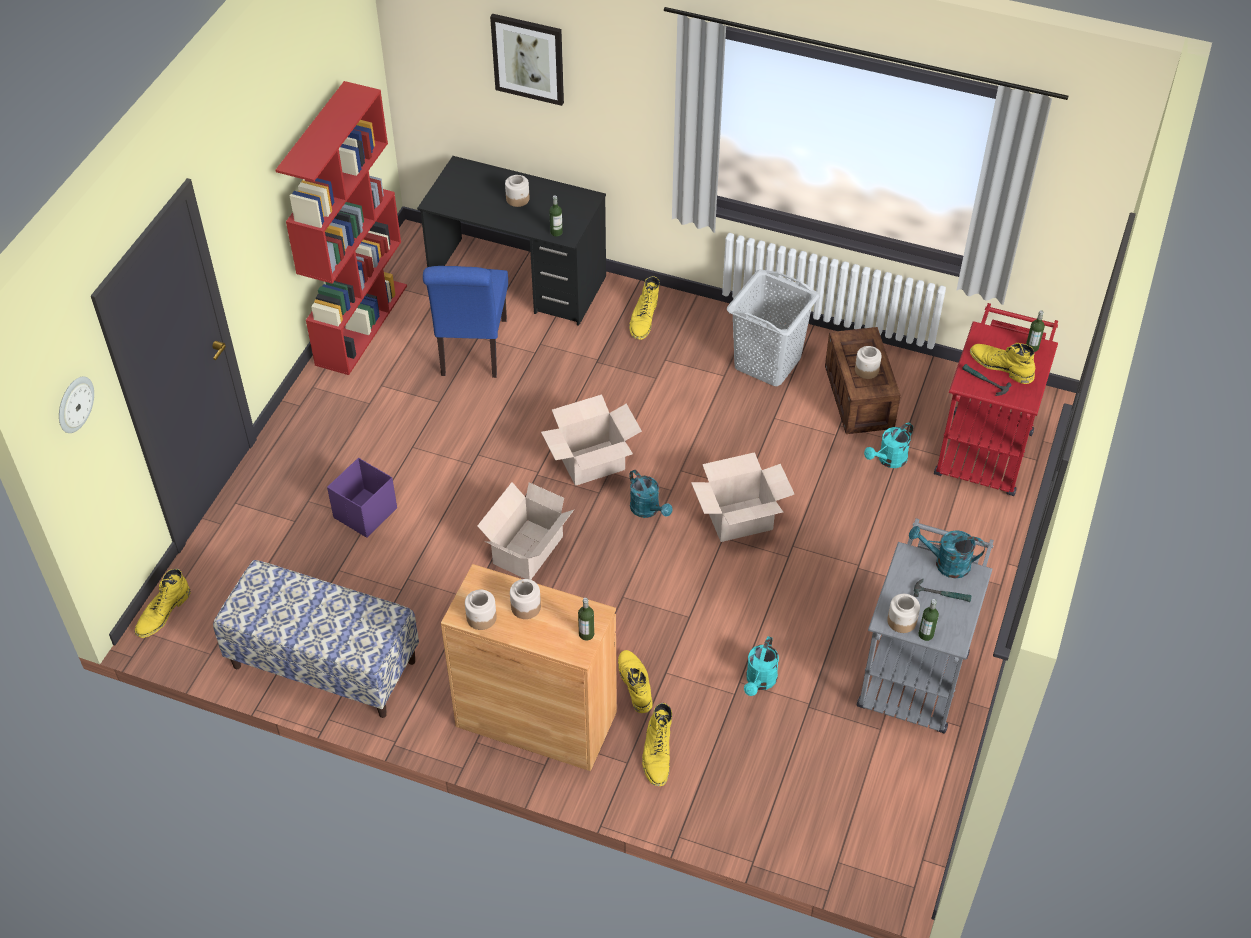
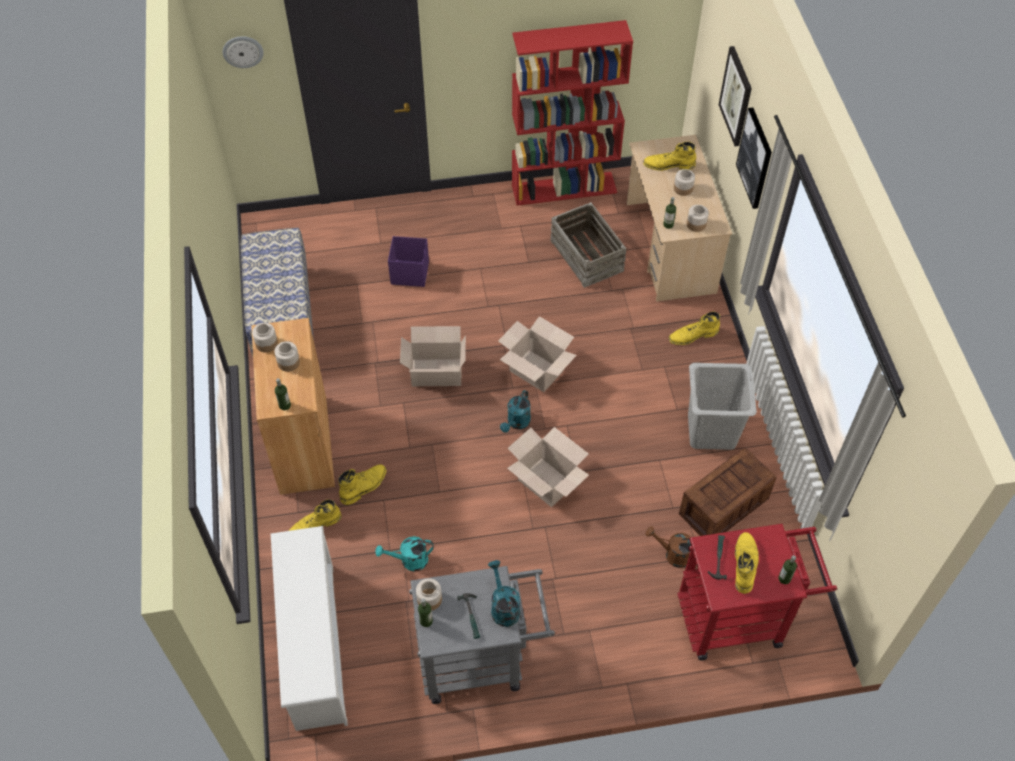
camera: 60 degrees right, 5 degrees up
(163, 613) = (274, 221): yellow boot -> yellow boot (669, 165)
(472, 351) = (586, 256): blue chair -> crate
(518, 281) = (670, 248): black desk -> beige desk
(611, 90) = (755, 158): none -> picture
(813, 817) = (313, 646): none -> white shoe rack
(866, 370) = (724, 489): jar -> jar (696, 224)
(888, 460) = (673, 554): turquoise watering can -> brown watering can

